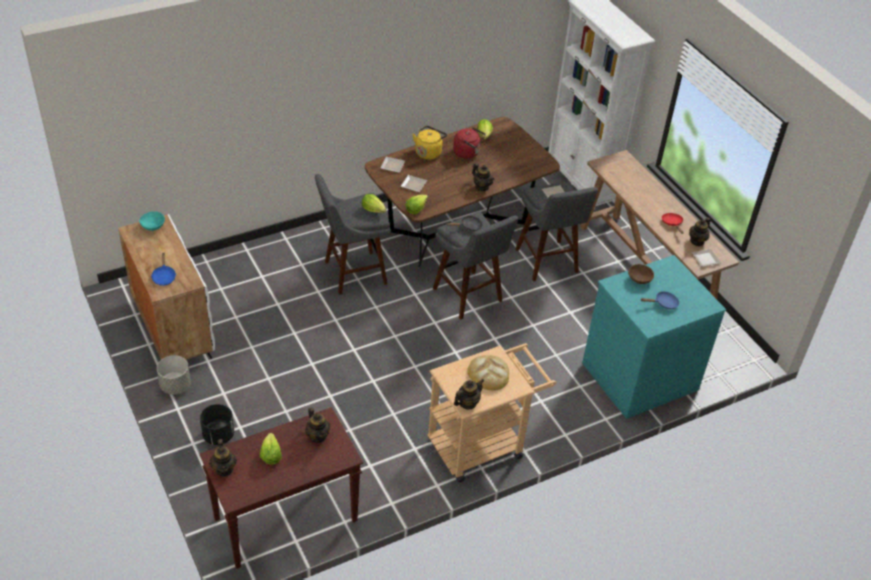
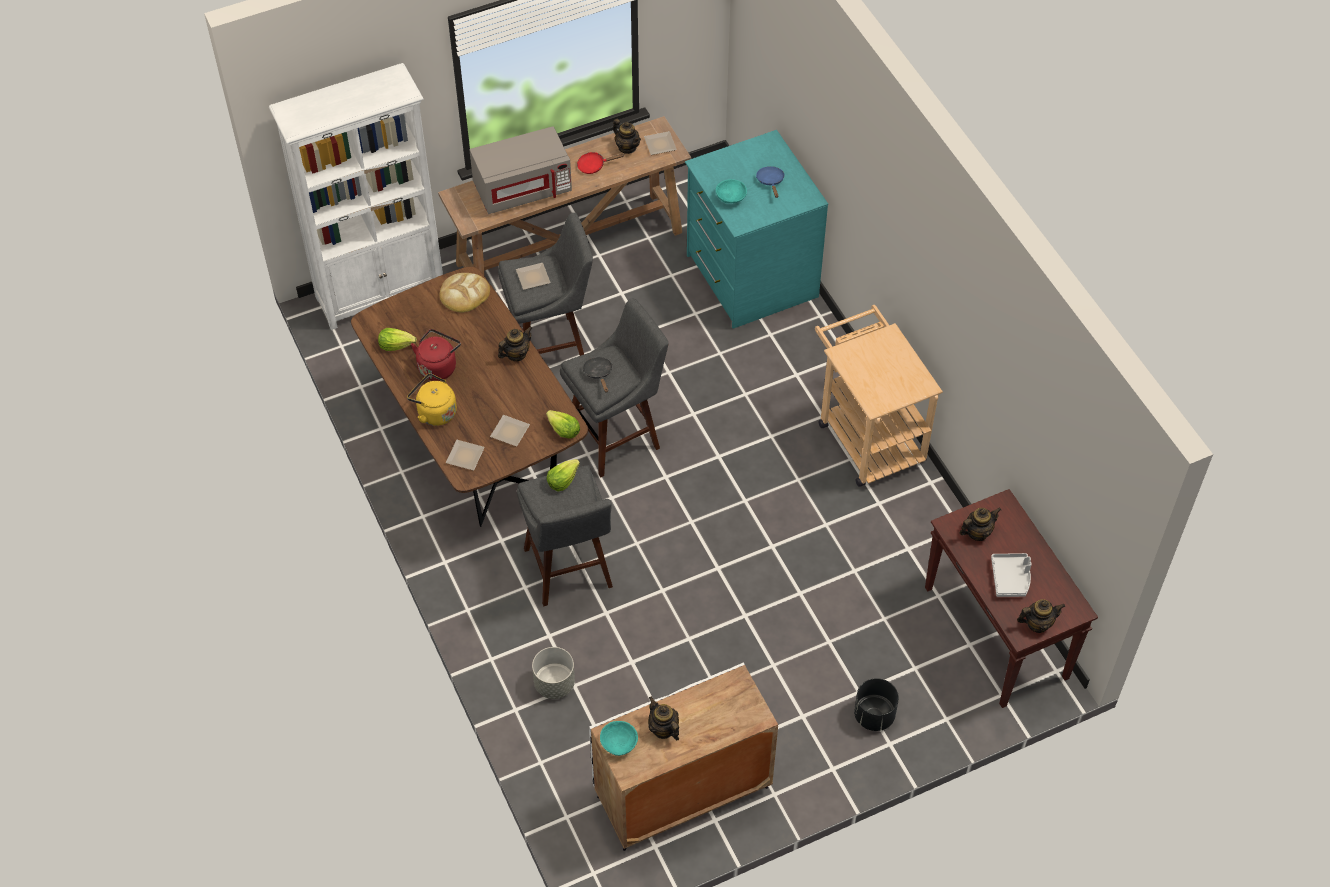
camera: 85 degrees left, 10 degrees up
(164, 276) = (727, 716): blue frying pan -> none
(175, 385) = (792, 776): grey planter -> grey planter (554, 684)
(270, 455) = (1011, 578): lettuce -> grey tray
(467, 403) = (919, 384): teapot -> teapot (663, 729)
(488, 374) = (873, 362): bread -> bread (464, 294)
(639, 188) = (522, 189): none -> grey microwave
(639, 279) = (731, 198): brown bowl -> turquoise bowl

